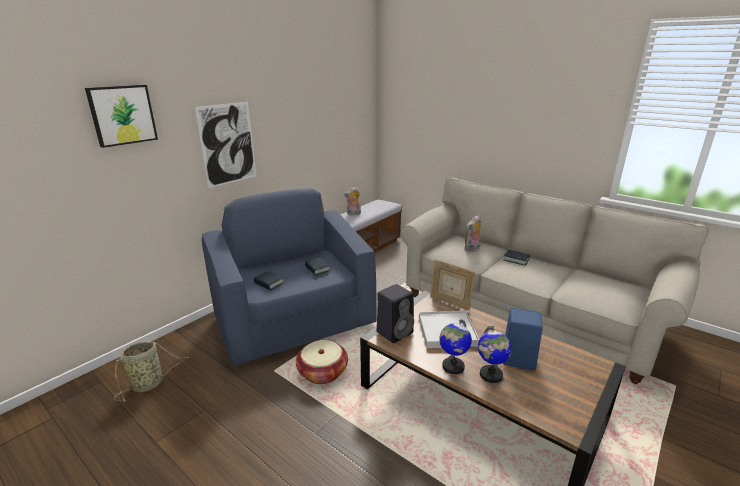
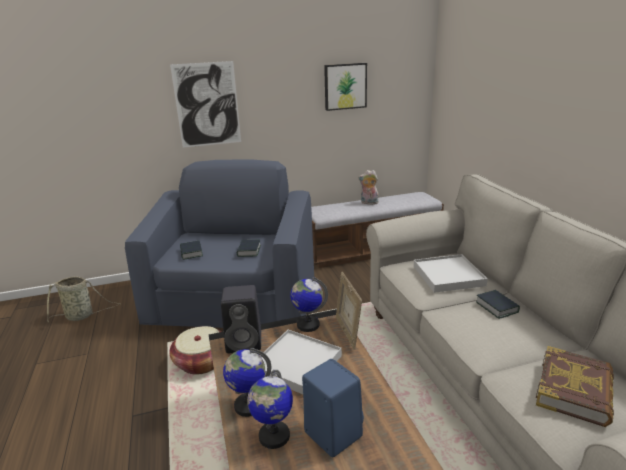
camera: 35 degrees right, 0 degrees up
(122, 115) = (96, 69): picture -> picture (345, 86)
(420, 306) = (308, 325): none -> globe
(472, 249) = (448, 276): plush toy -> white tray
(599, 288) = (574, 390): none -> book

